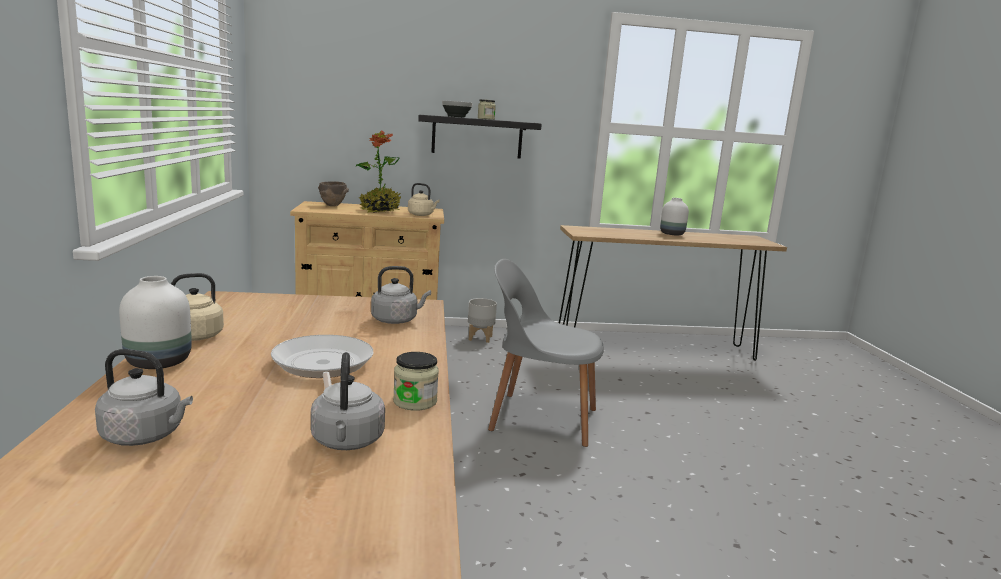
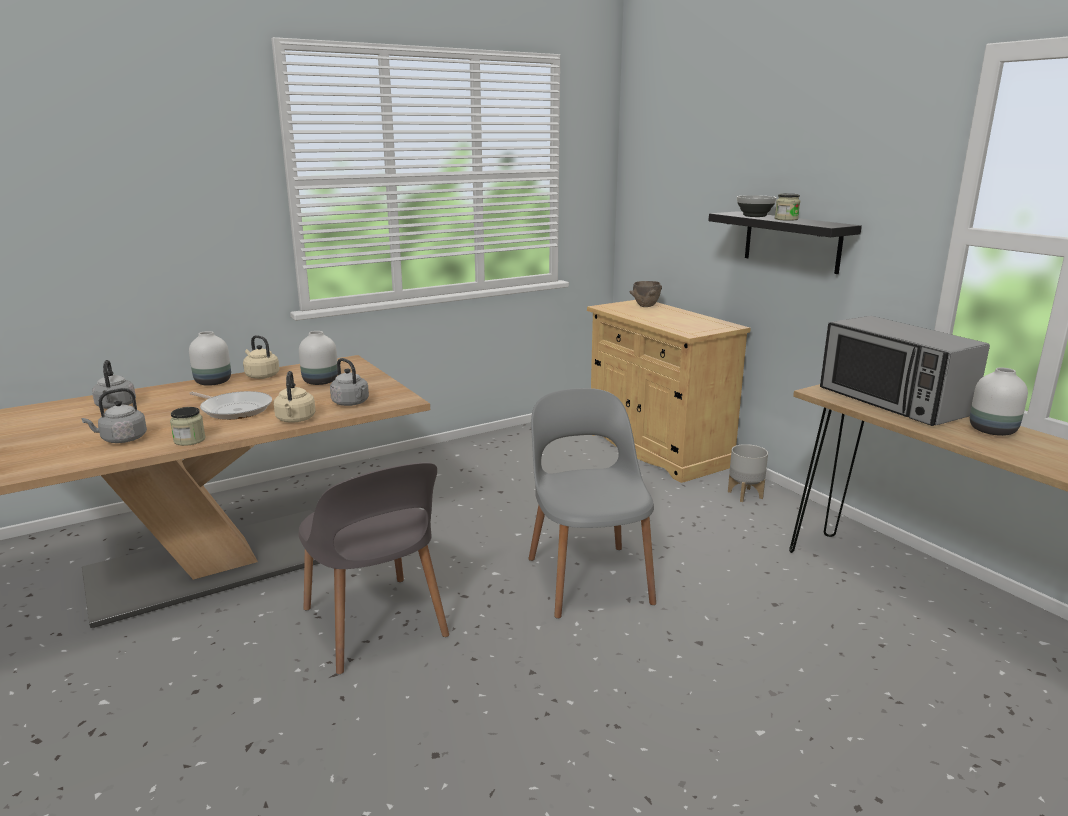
camera: 65 degrees right, 5 degrees up
(289, 318) = (320, 382): none -> white vase
(322, 366) = (234, 409): frying pan -> frying pan turned 75 degrees clockwise
(380, 211) = (664, 319): potted plant -> none
(421, 215) = (686, 330): beige kettle -> beige kettle (295, 420)
(534, 531) = (375, 625): none -> grey chair
(615, 232) = (892, 402): none -> microwave

